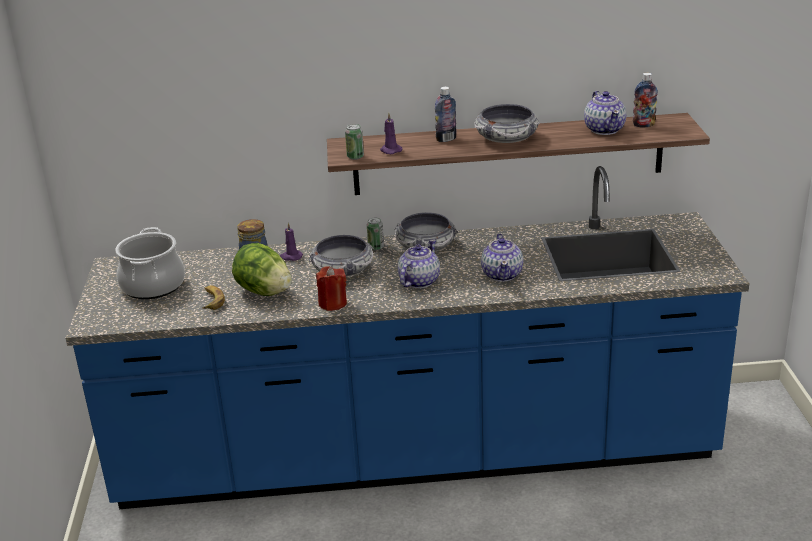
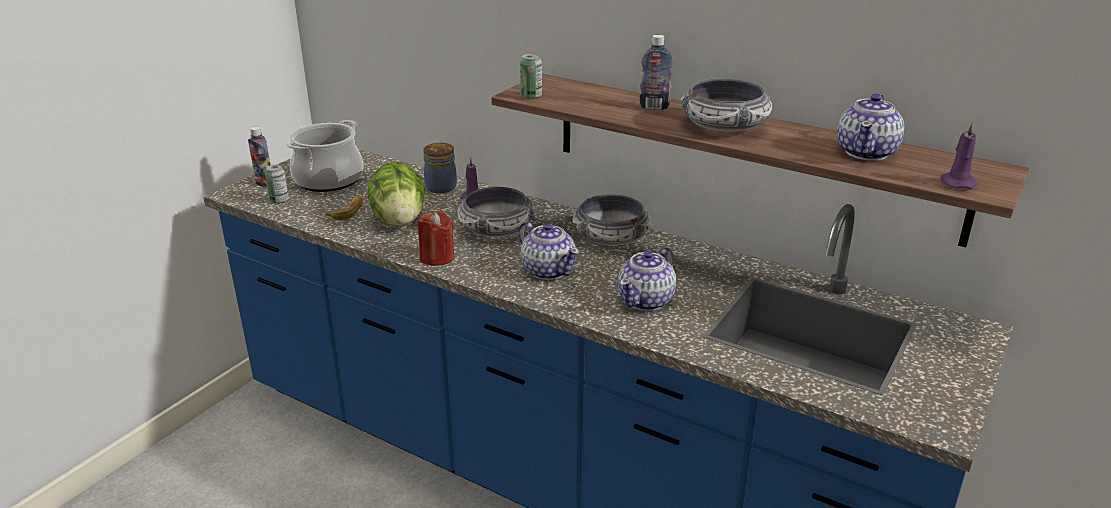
camera: 35 degrees right, 0 degrees up
(376, 247) = (560, 219): can -> can (279, 200)
(390, 150) = (576, 100): purple candle -> purple candle (956, 182)
(418, 281) = (548, 270): teapot -> teapot turned 75 degrees clockwise
(643, 125) = (933, 163): bottle -> bottle (264, 183)

